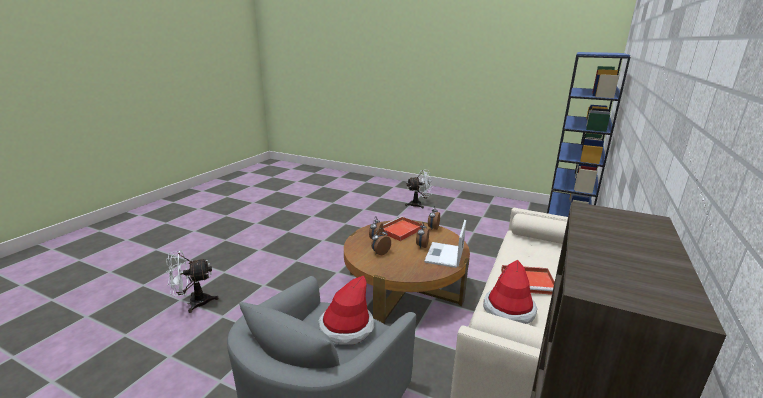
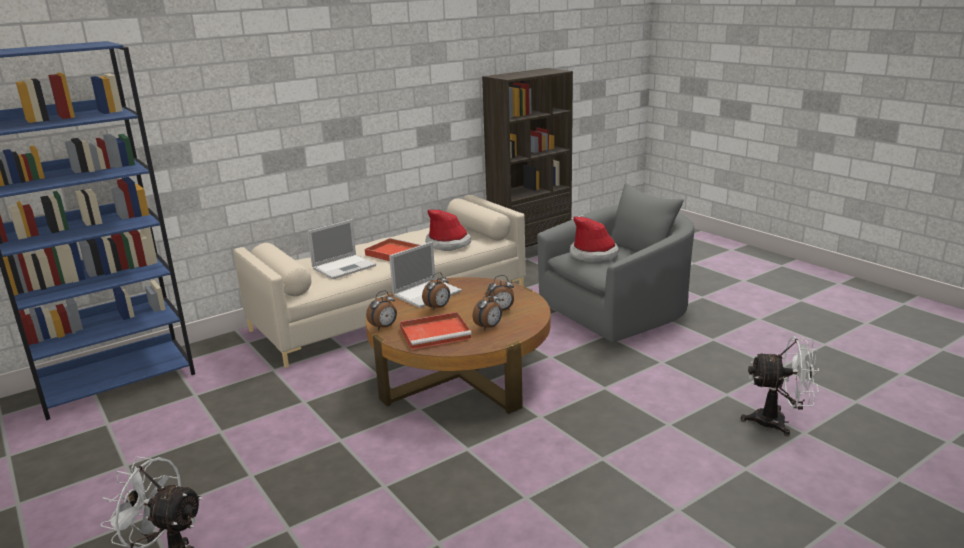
camera: 150 degrees left, 0 degrees up
(534, 257) = (345, 267): none -> laptop

